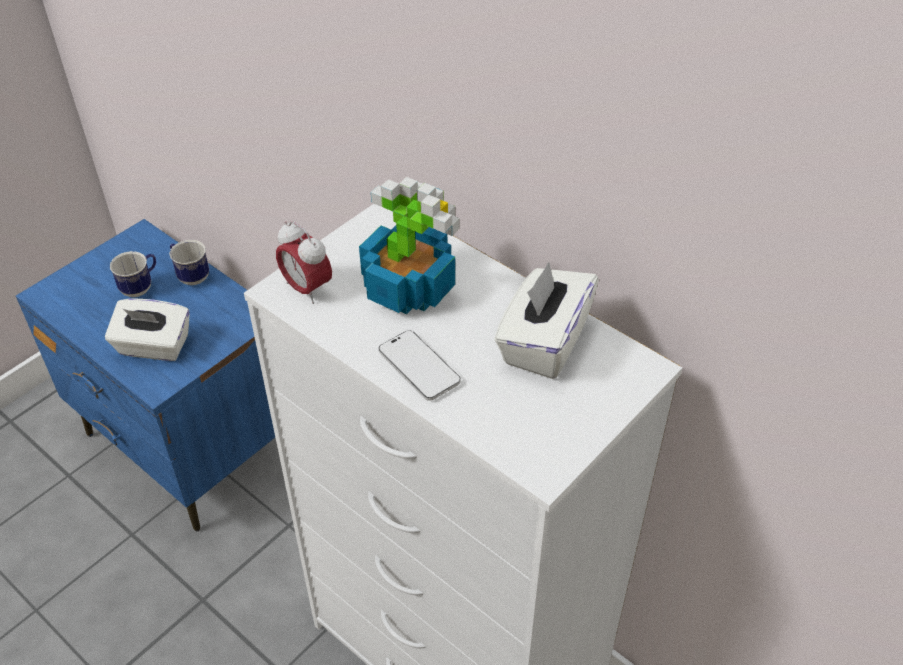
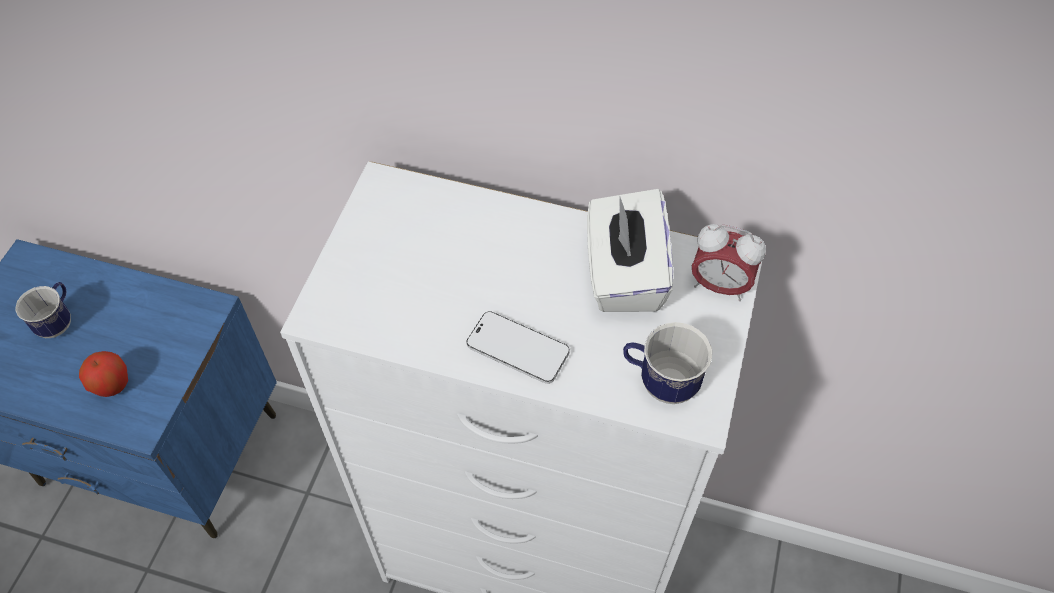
camera: 25 degrees left, 10 degrees up
(153, 346) = (112, 384): white tissue box -> apple
(190, 276) = (110, 288): mug -> mug (660, 382)
(307, 289) = (348, 302): alarm clock -> alarm clock (719, 286)
(408, 287) = (454, 260): potted plant -> none

